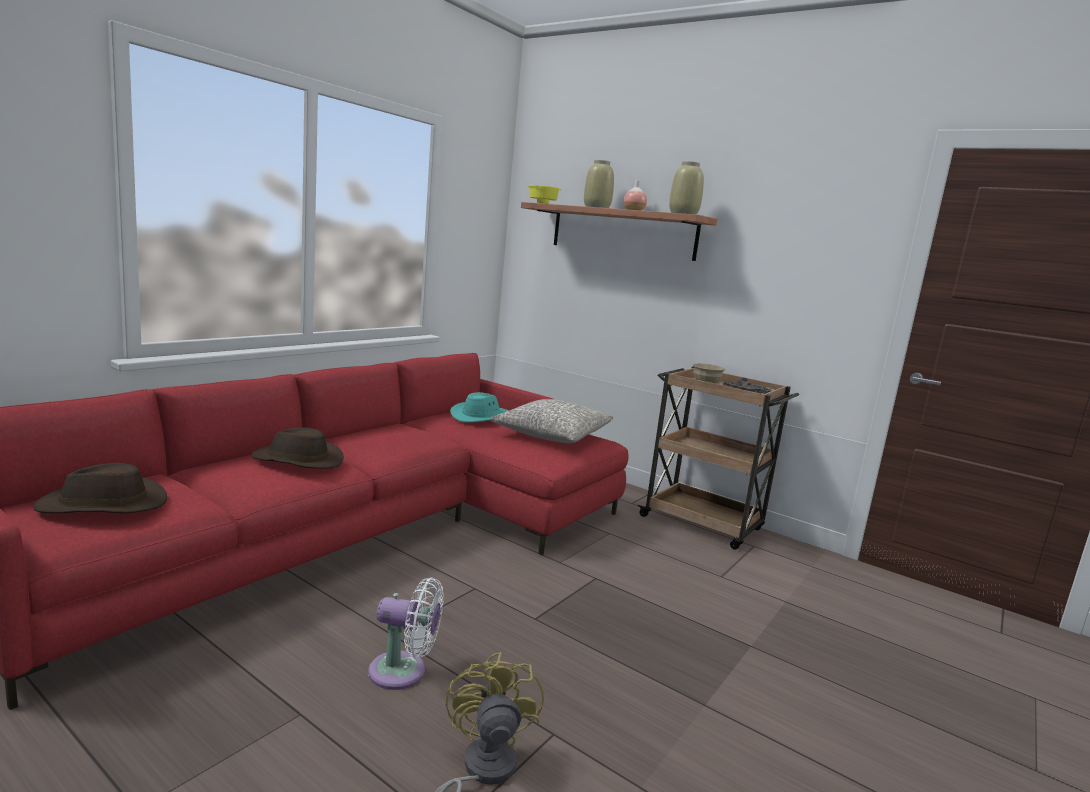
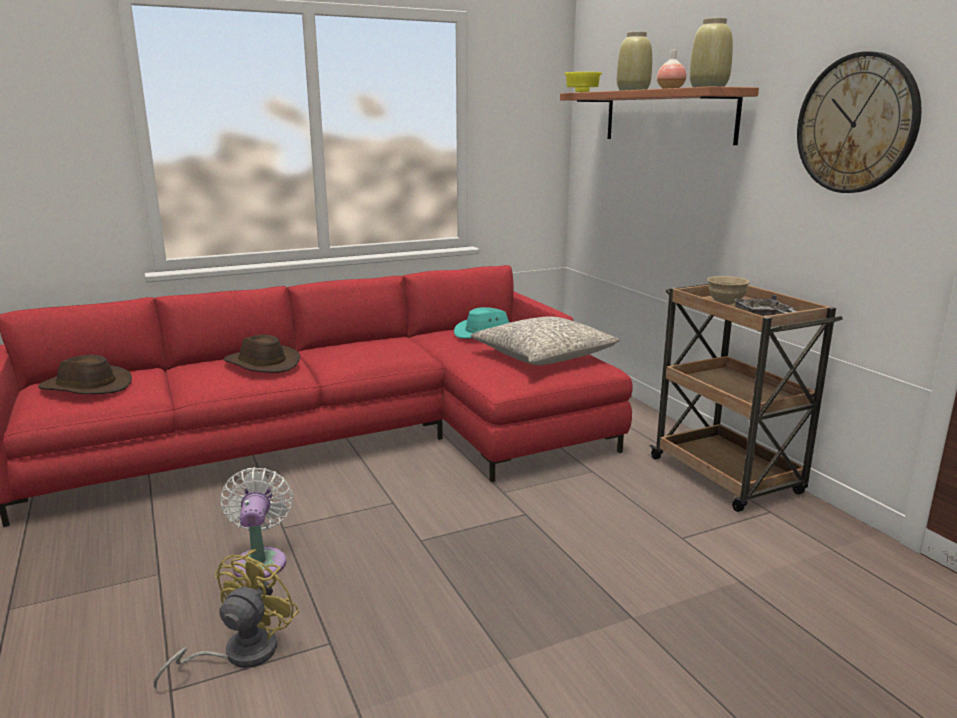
camera: 30 degrees right, 5 degrees up
(403, 672) = (260, 561): white fan -> white fan turned 135 degrees counterclockwise
(805, 254) = (856, 124): none -> wall clock

